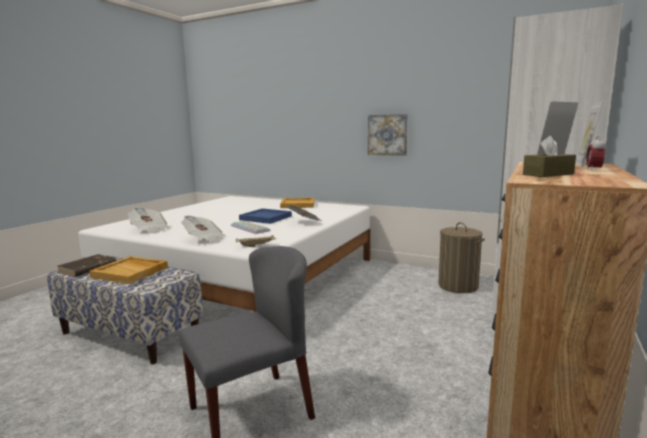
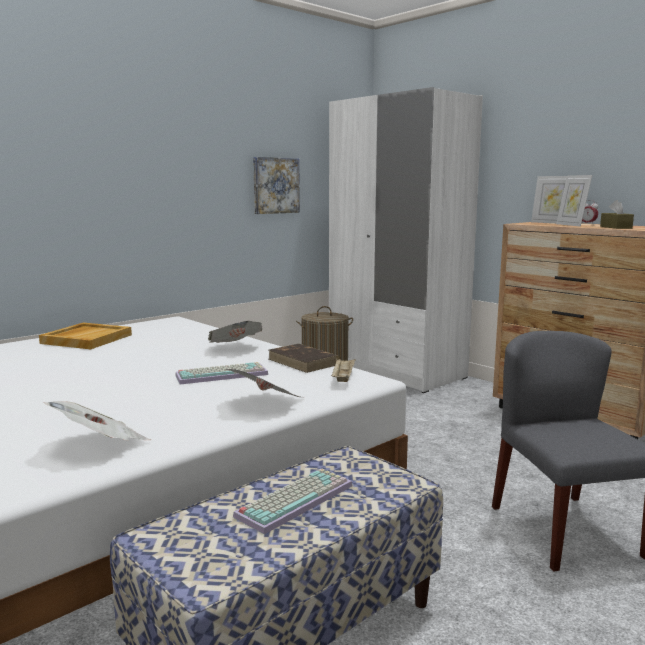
camera: 70 degrees left, 0 degrees up
(87, 268) = (214, 553): brown book -> brown book (304, 361)
(131, 272) = (295, 499): beige tray -> keyboard
(266, 218) = (158, 362): blue tray -> none
(387, 135) = (191, 203): picture -> picture (275, 185)

